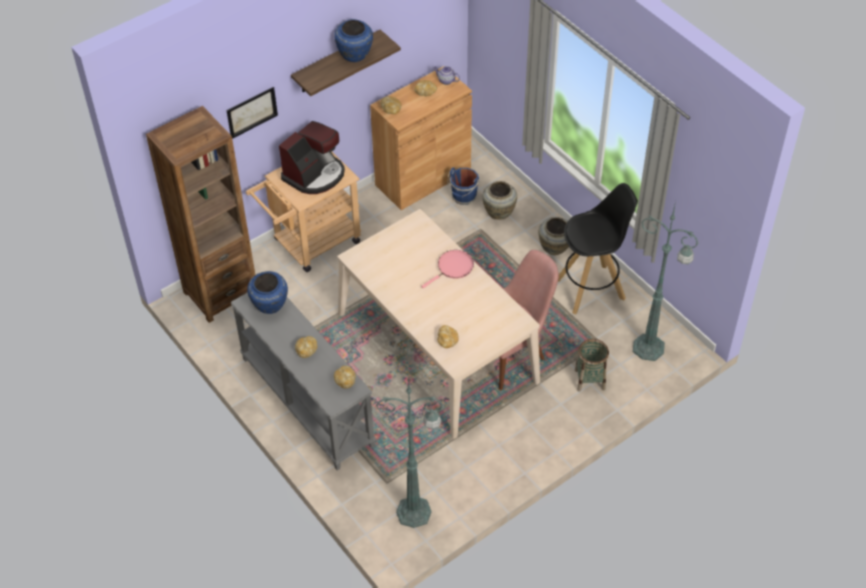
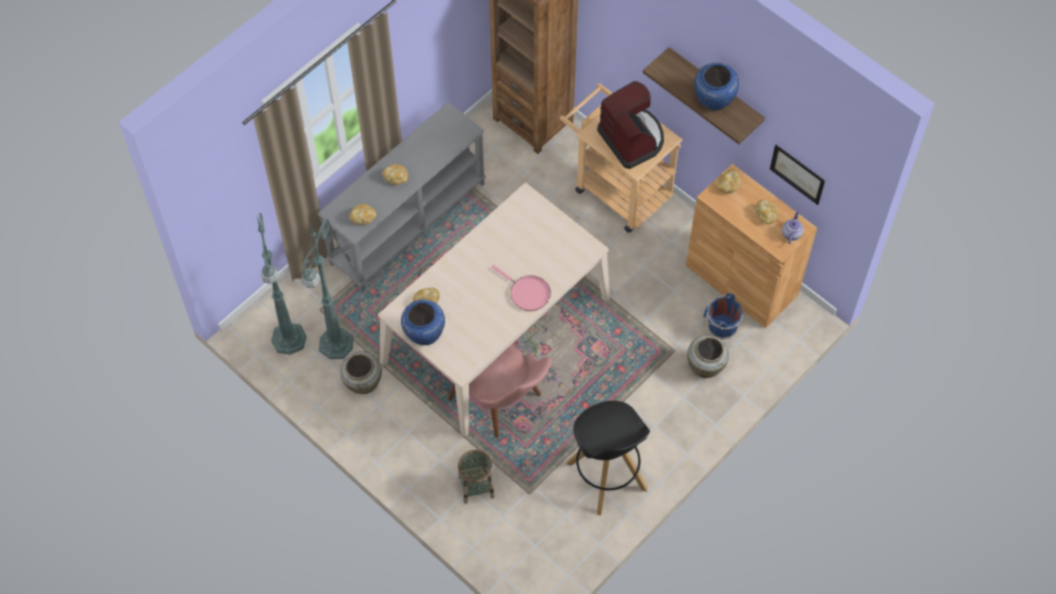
camera: 80 degrees right, 10 degrees up
(252, 112) = (626, 32): picture -> picture (797, 174)
(269, 306) = (447, 135): blue vase -> blue vase (423, 333)
(315, 175) = (632, 139): coffee machine -> coffee machine turned 150 degrees counterclockwise
(554, 248) = (661, 432): beige vase -> beige vase (362, 383)
(650, 348) = (530, 547): green floor lamp -> green floor lamp (335, 345)

